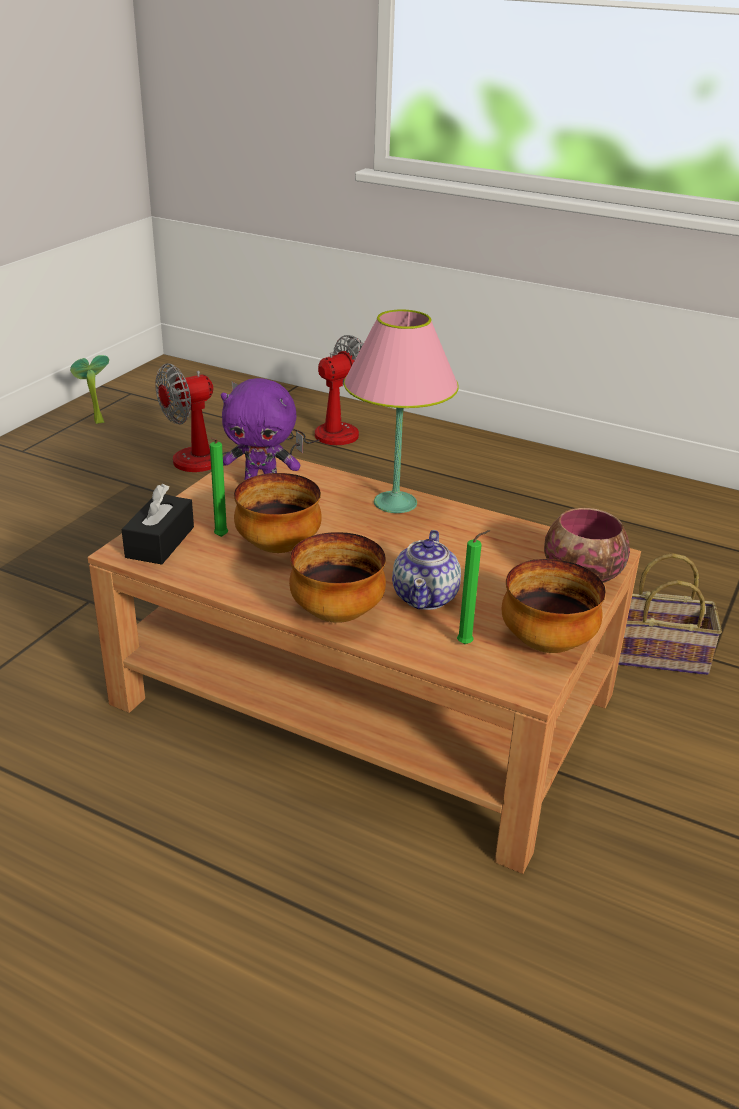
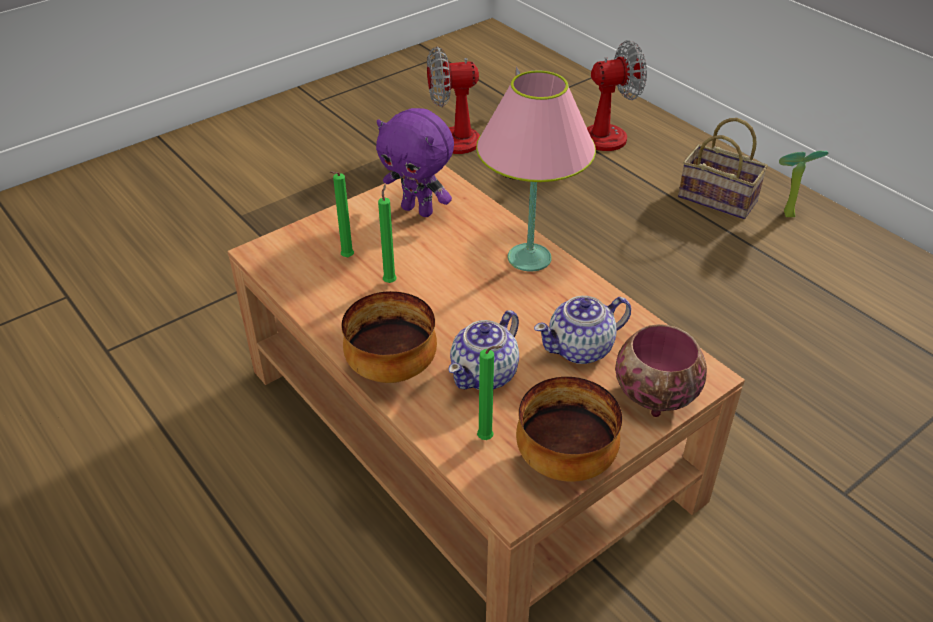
camera: 25 degrees right, 10 degrees up
(96, 421) = (394, 82): potted plant -> potted plant (785, 213)
(160, 542) = (293, 250): black tissue box -> none
(279, 546) = (390, 281): bowl -> green candle
(494, 559) = (581, 349): none -> teapot
(662, 654) = (792, 473): basket -> basket (719, 199)

